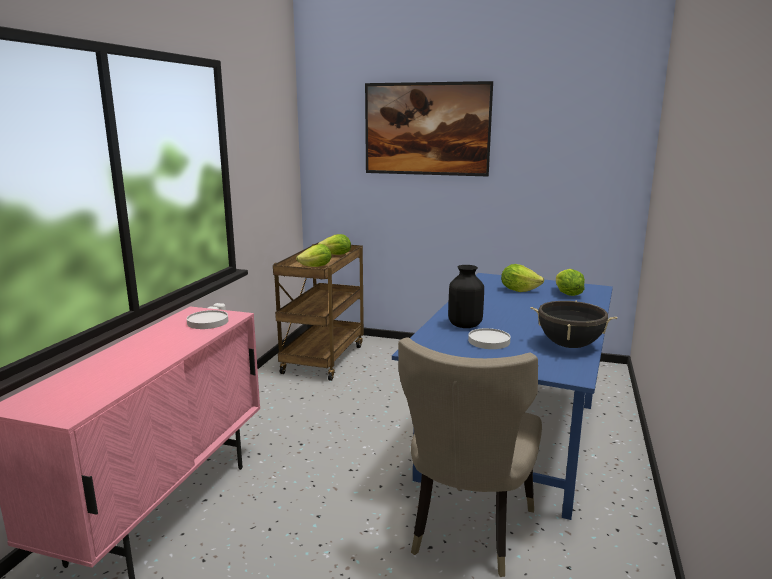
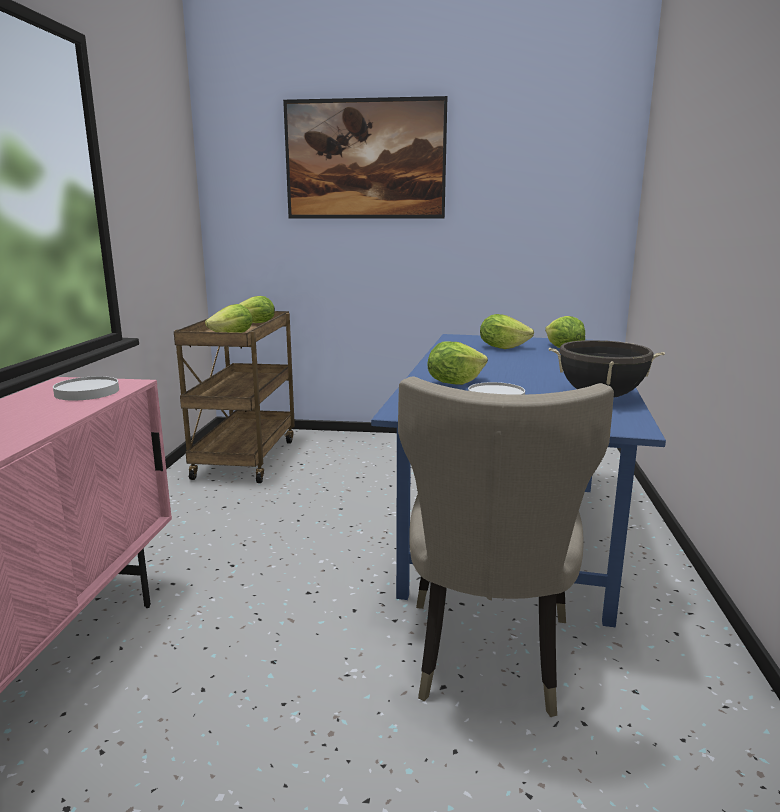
camera: 10 degrees left, 0 degrees up
(464, 325) = (454, 383): black vase -> lettuce

